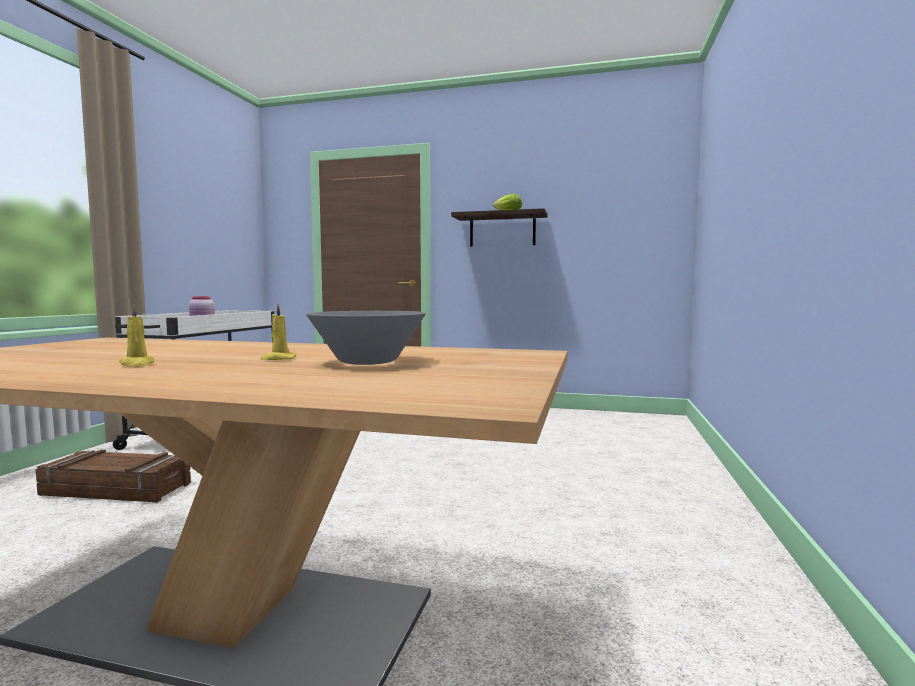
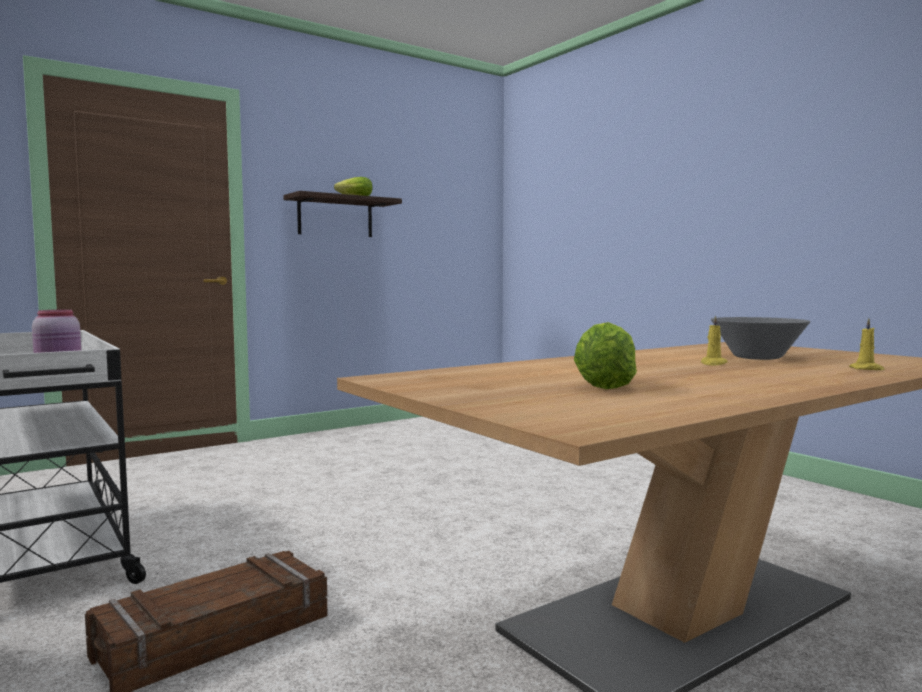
camera: 50 degrees left, 0 degrees up
(70, 356) = (605, 386): none -> lettuce
(137, 364) = (708, 378): yellow candle -> yellow candle (867, 369)

